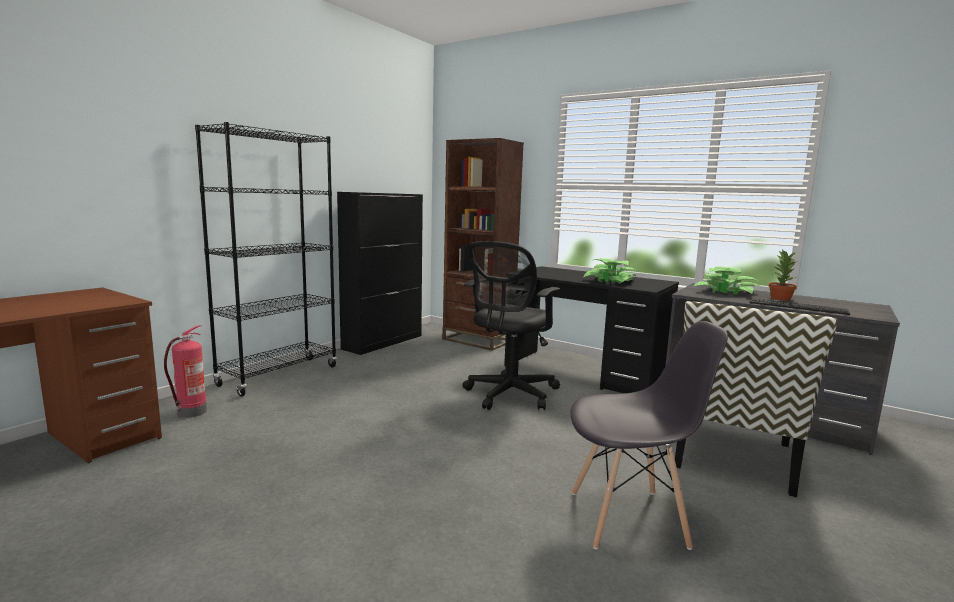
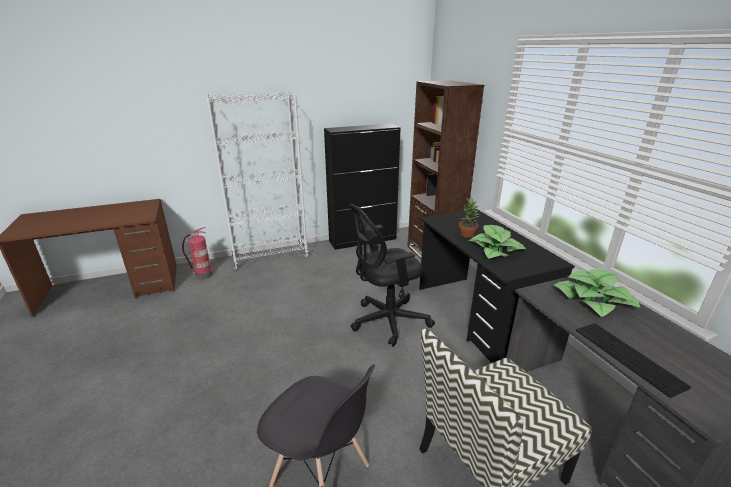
camera: 35 degrees right, 15 degrees up
(279, 376) = (270, 257): black bookcase -> white bookcase
(779, 298) = (640, 332): potted plant -> potted plant (467, 234)

